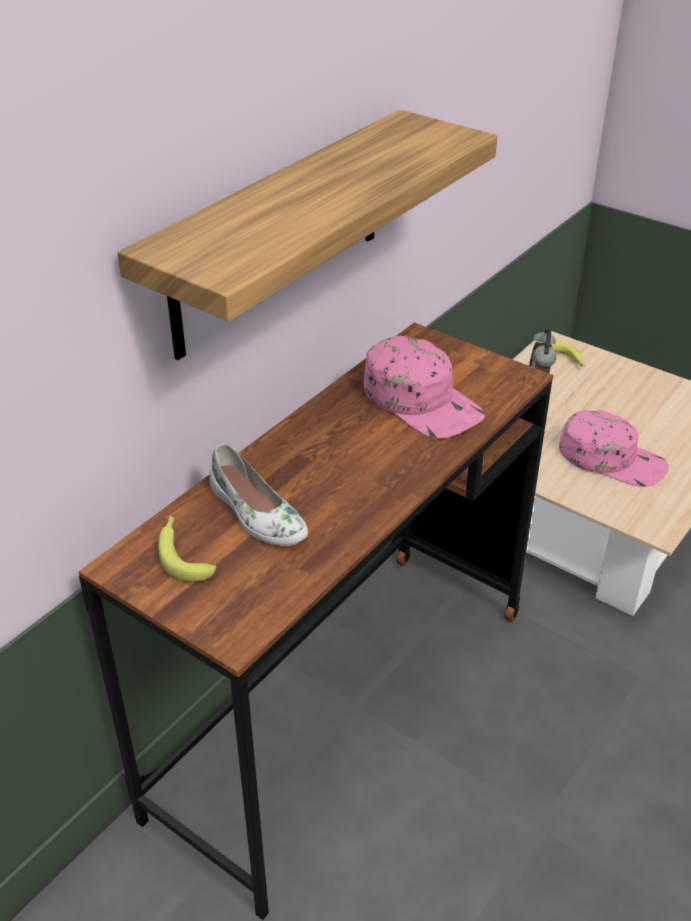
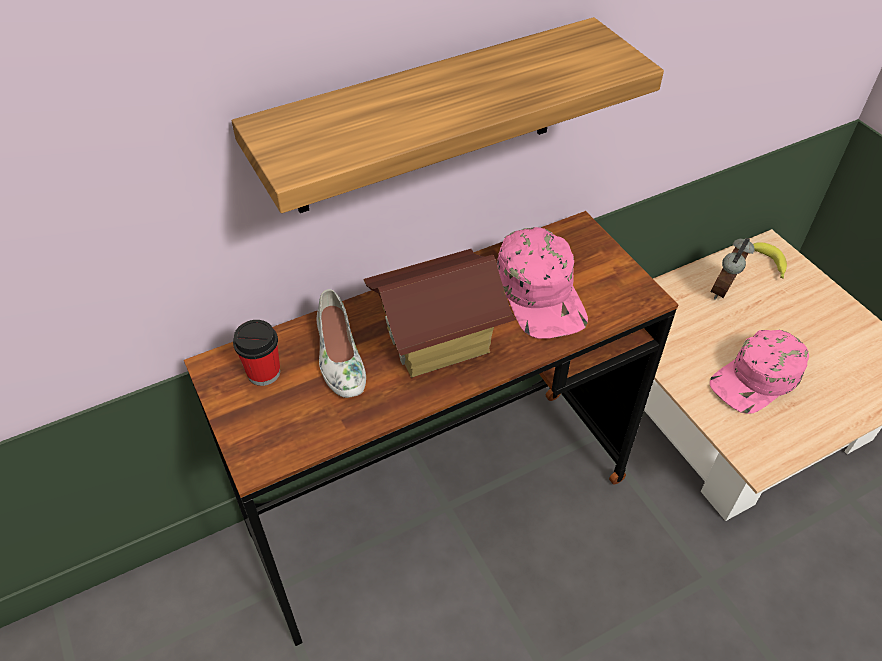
camera: 25 degrees right, 10 degrees up
(183, 554) = (264, 373): banana -> cup
(350, 469) = (438, 341): none -> toy house
(612, 458) = (757, 379): pink cap -> pink cap turned 90 degrees clockwise

